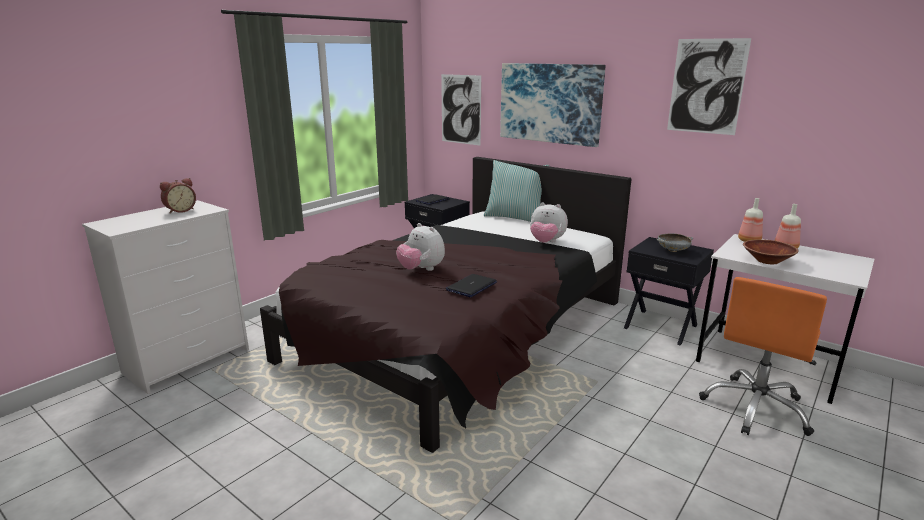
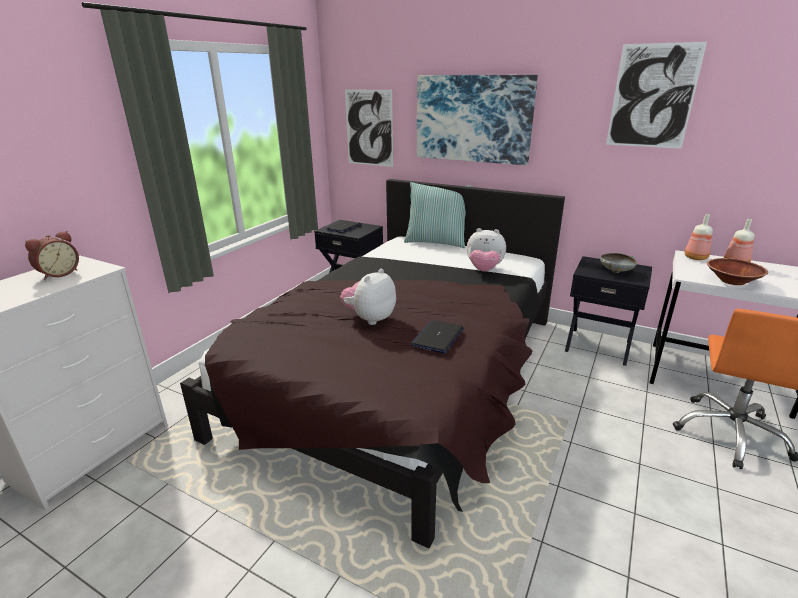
camera: 10 degrees left, 5 degrees up
(421, 269) = (370, 318): plush toy -> plush toy turned 90 degrees clockwise

